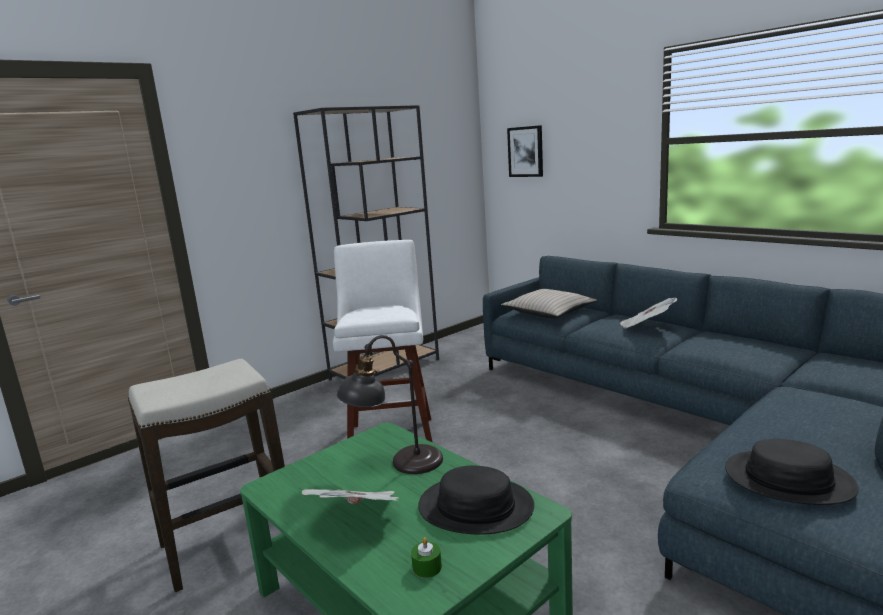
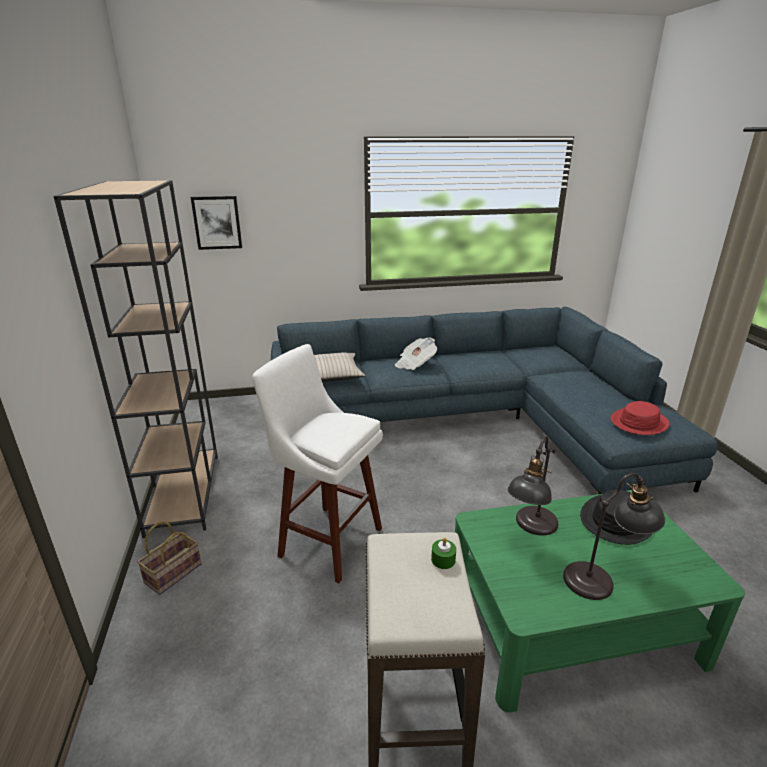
camera: 60 degrees left, 10 degrees up
(304, 402) = (172, 575): none -> basket
(358, 516) = (604, 574): newspaper -> grey table lamp
(427, 567) = (679, 563): green candle -> green candle (443, 560)
(788, 479) = (639, 422): black hat -> red hat

